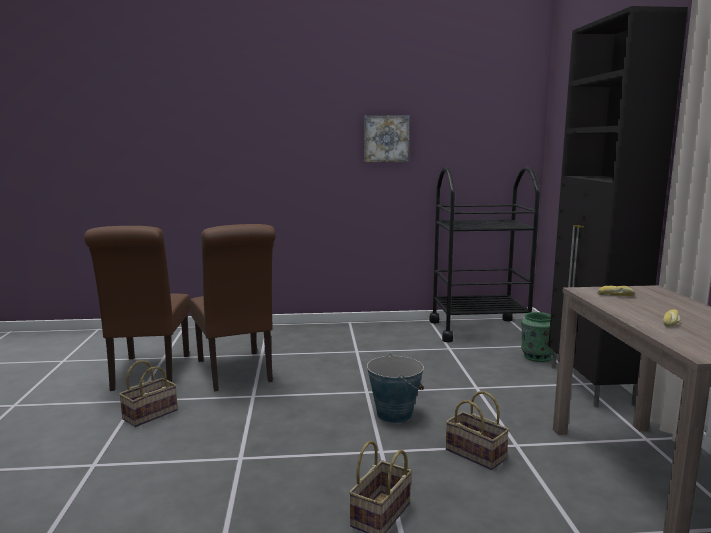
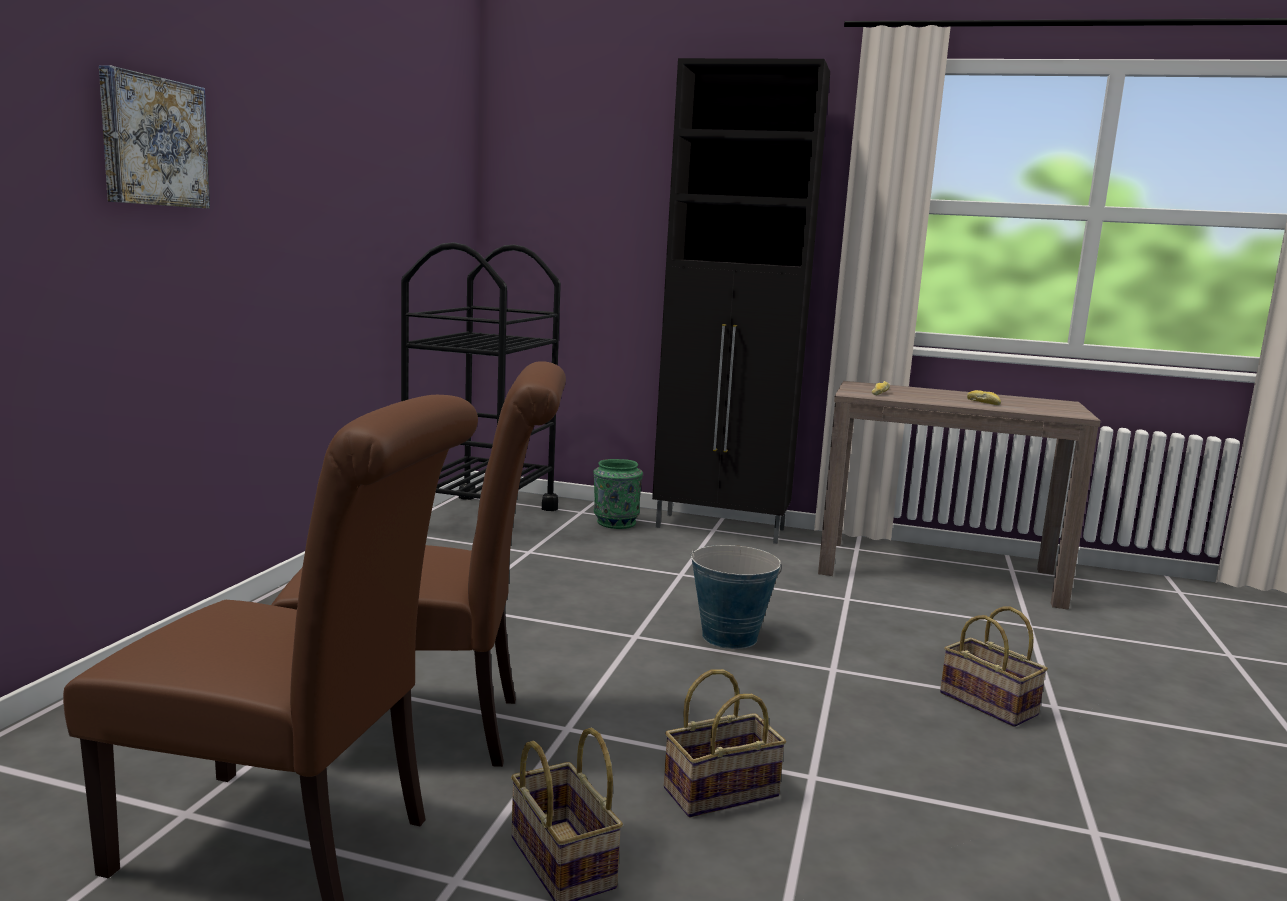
camera: 70 degrees left, 0 degrees up
(386, 138) = (331, 180): picture -> picture (152, 142)
(477, 454) = (861, 621): basket -> basket (722, 790)

